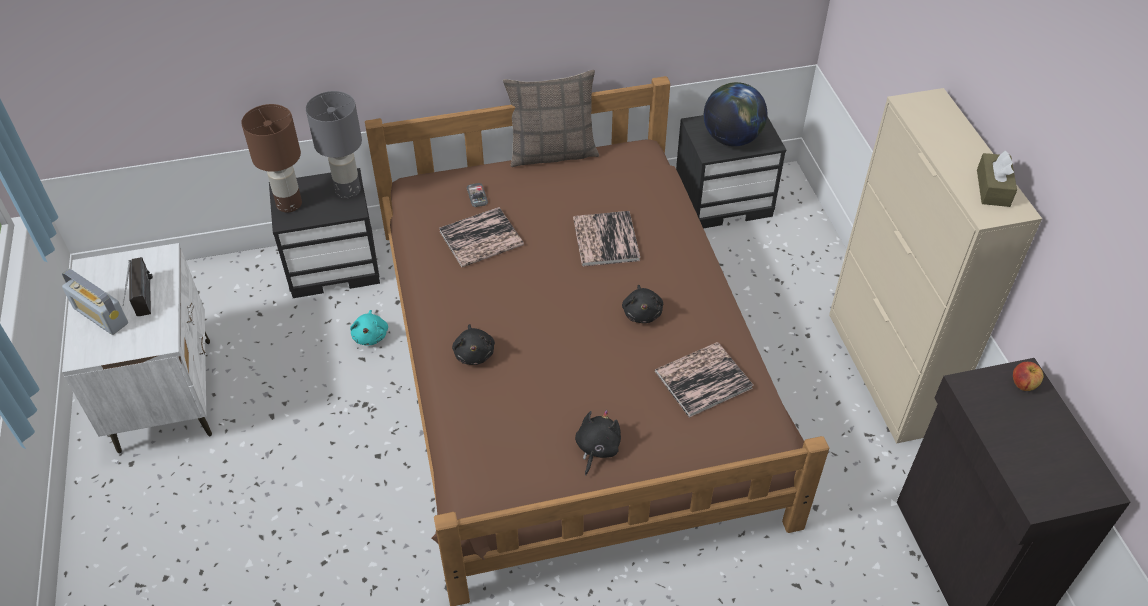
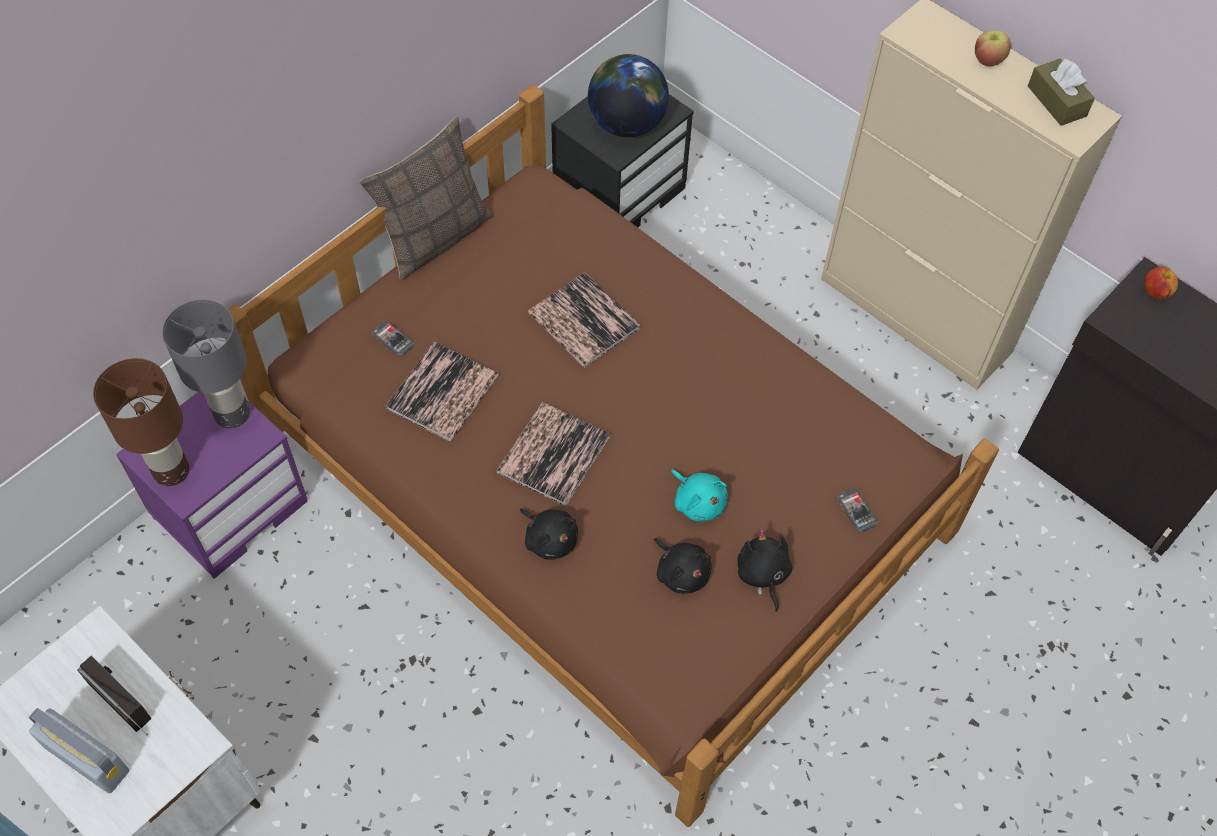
camera: 35 degrees left, 10 degrees up
(101, 316) = (87, 758): radio -> radio turned 150 degrees counterclockwise
(334, 264) = (230, 507): black nightstand -> purple nightstand
(371, 335) = (350, 572): turquoise plush toy -> turquoise plush toy (698, 502)
(642, 312) = (689, 390): black plush toy -> black plush toy (681, 572)
(699, 445) = (856, 511): none -> phone
(703, 380) = (807, 435): book -> book (553, 454)
(959, 142) = (988, 59): none -> apple

